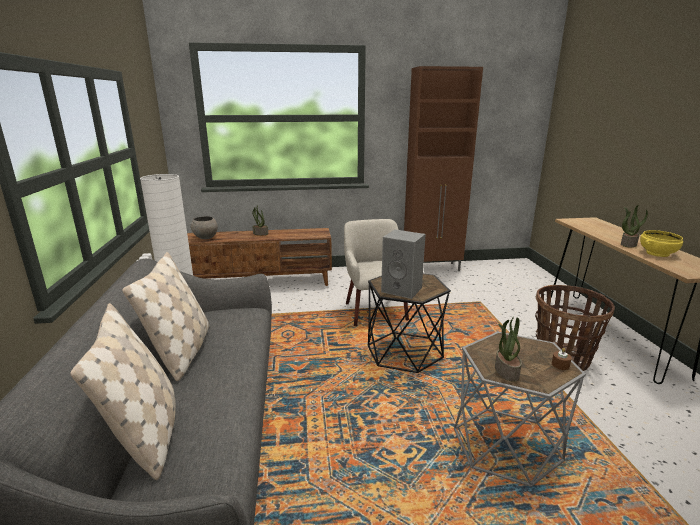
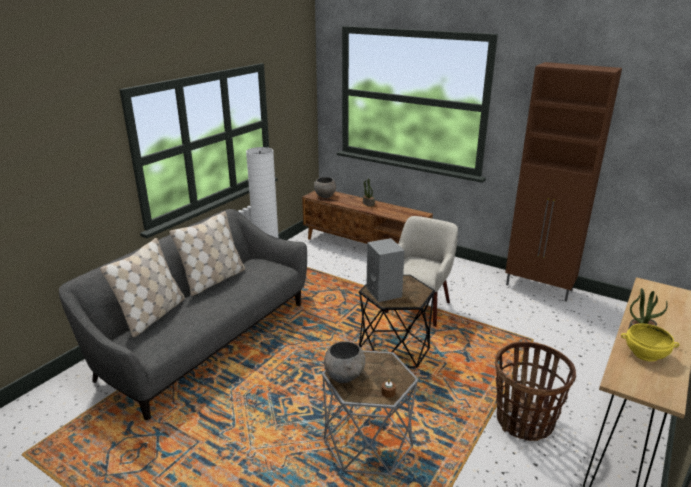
camera: 40 degrees right, 5 degrees up
(506, 371) = (344, 376): potted plant -> grey bowl

